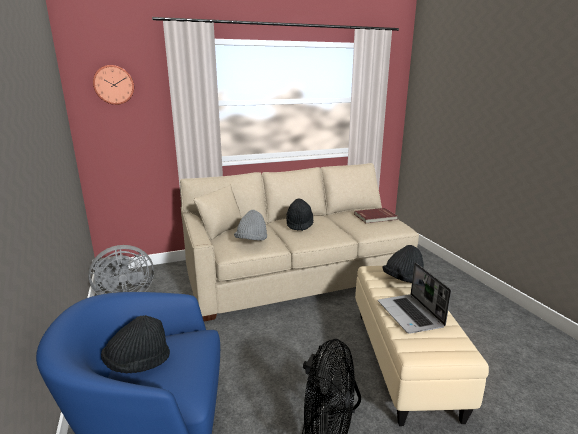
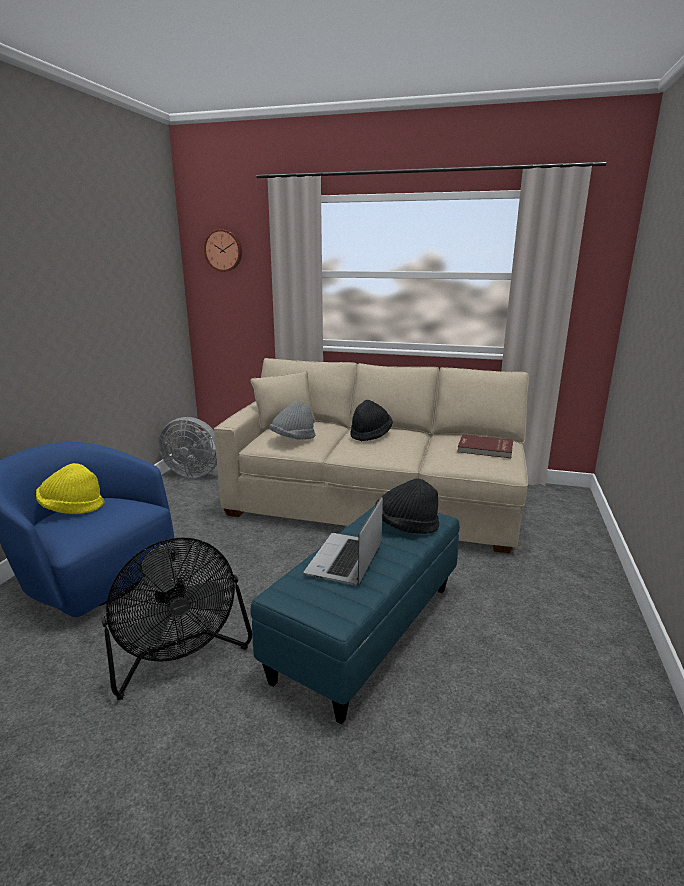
camera: 35 degrees right, 0 degrees up
(138, 363) = (72, 507): black hat -> yellow hat
(404, 361) = (368, 633): beige ottoman -> blue ottoman

